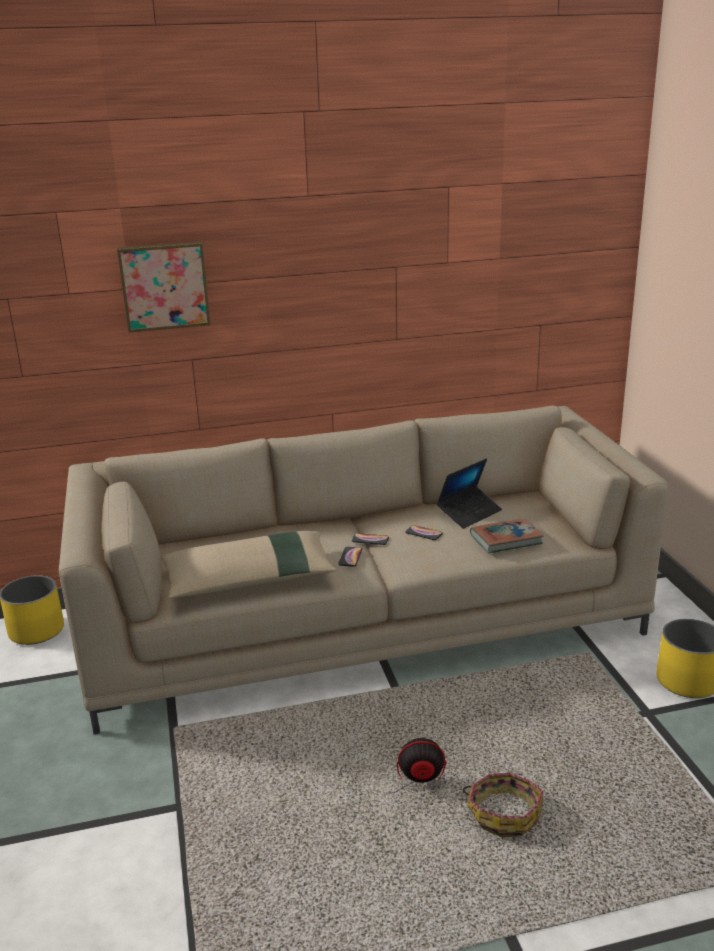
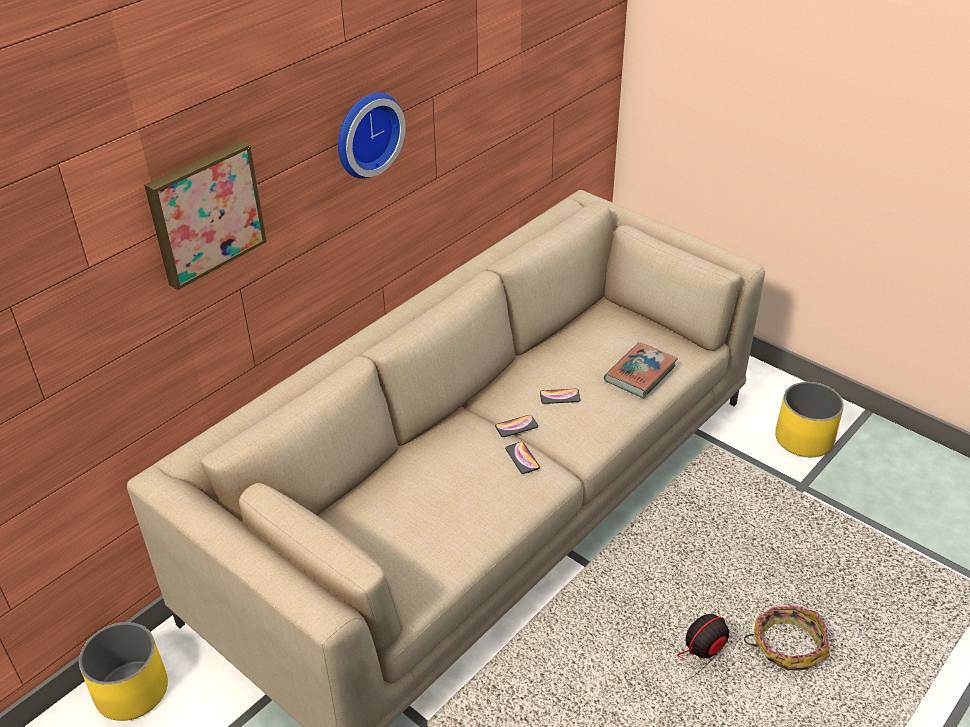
camera: 35 degrees left, 15 degrees up
(249, 579) = (453, 533): beige pillow -> none
(320, 274) = (365, 133): none -> wall clock
(469, 513) = (574, 352): laptop -> none

